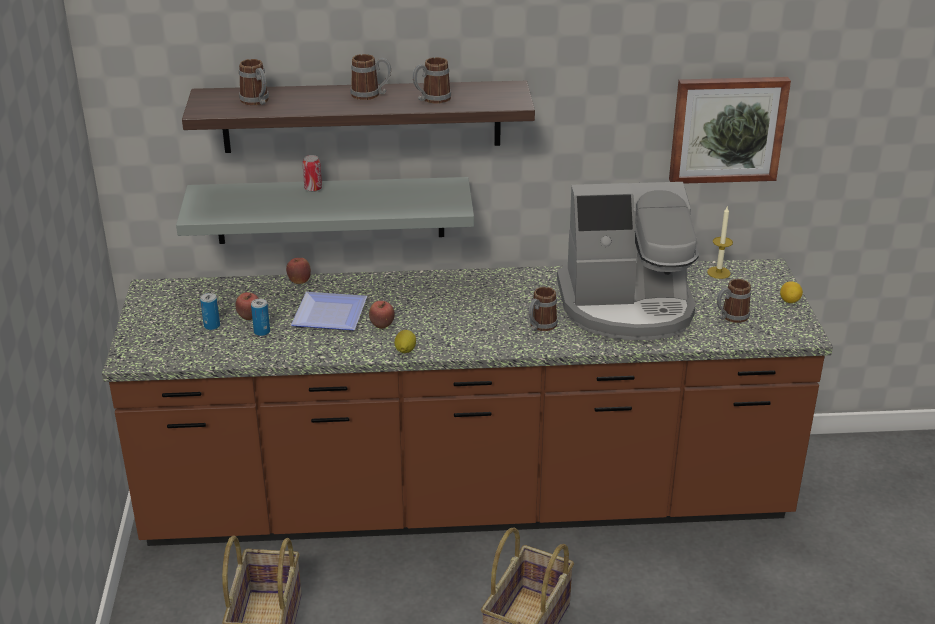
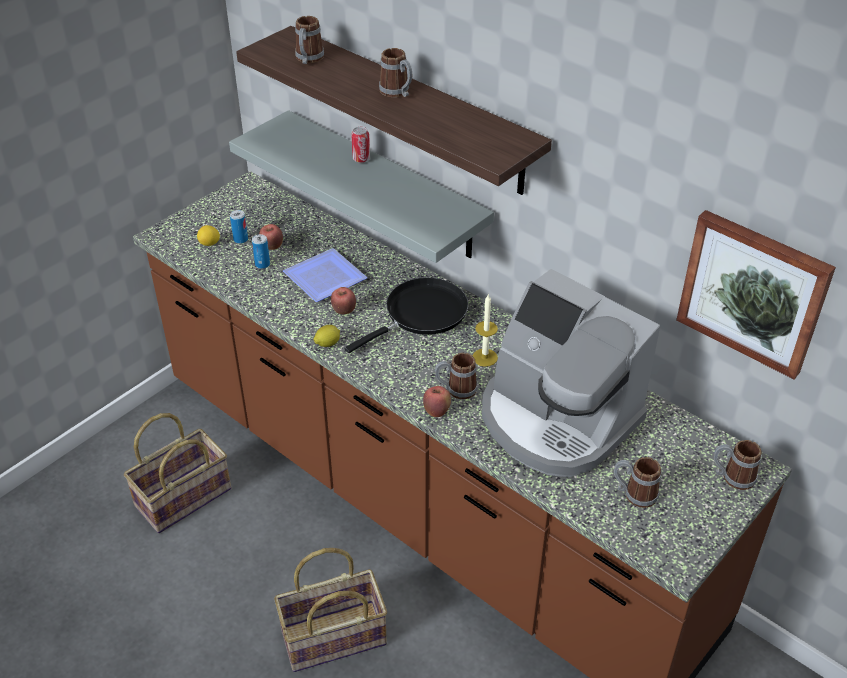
camera: 45 degrees right, 10 degrees up
(299, 281) = (346, 236): apple -> apple (437, 411)
(431, 99) = (434, 120): mug -> mug (732, 477)
(442, 298) = (421, 314): none -> black frying pan
(718, 272) = (697, 441): candle -> candle (484, 357)
(789, 301) = (720, 518): lemon -> lemon (209, 244)

